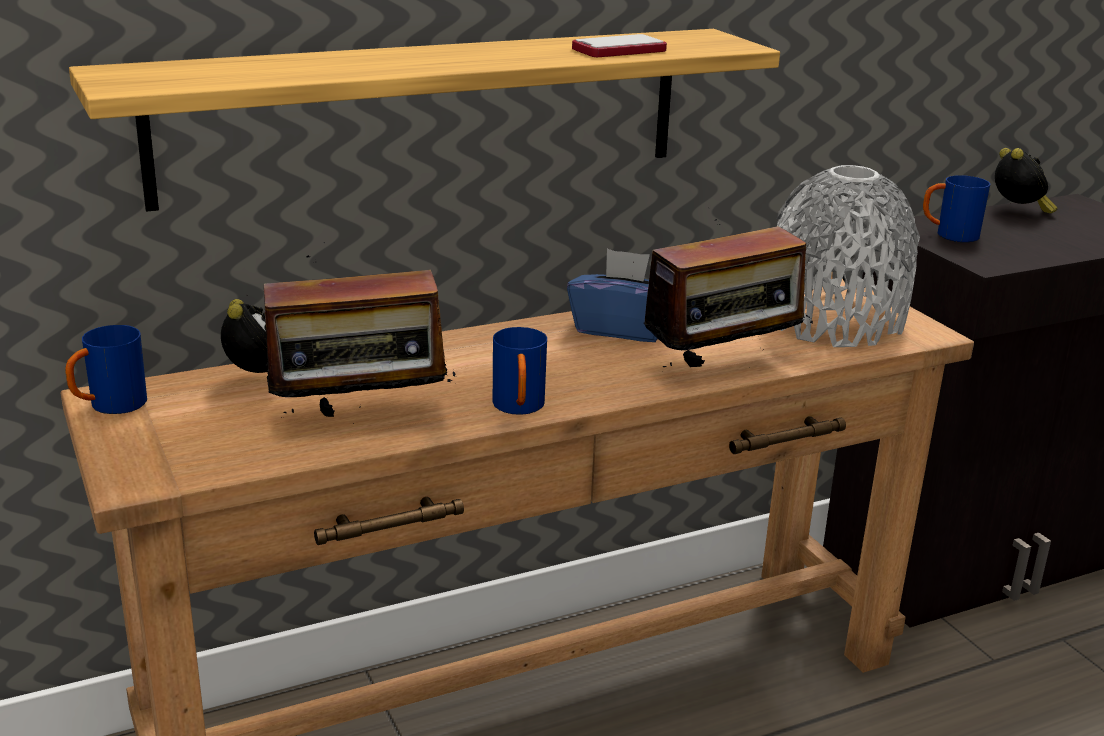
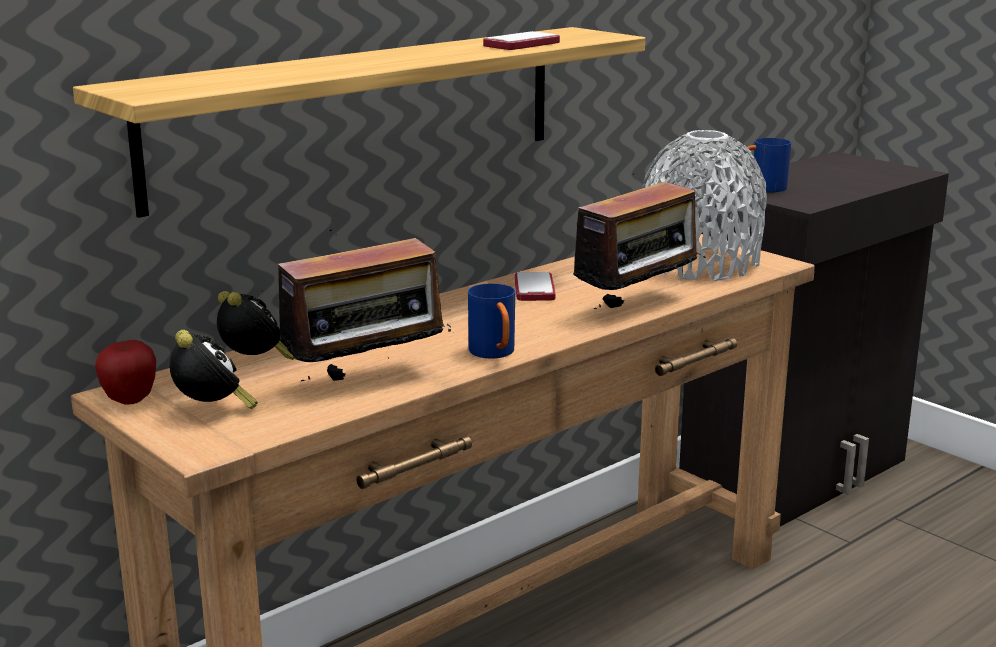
camera: 15 degrees left, 5 degrees down
(109, 407) = (130, 400): blue mug -> apple
(621, 329) = (534, 289): blue tissue box -> phone
(1018, 212) = (802, 167): alarm clock -> alarm clock (212, 411)

